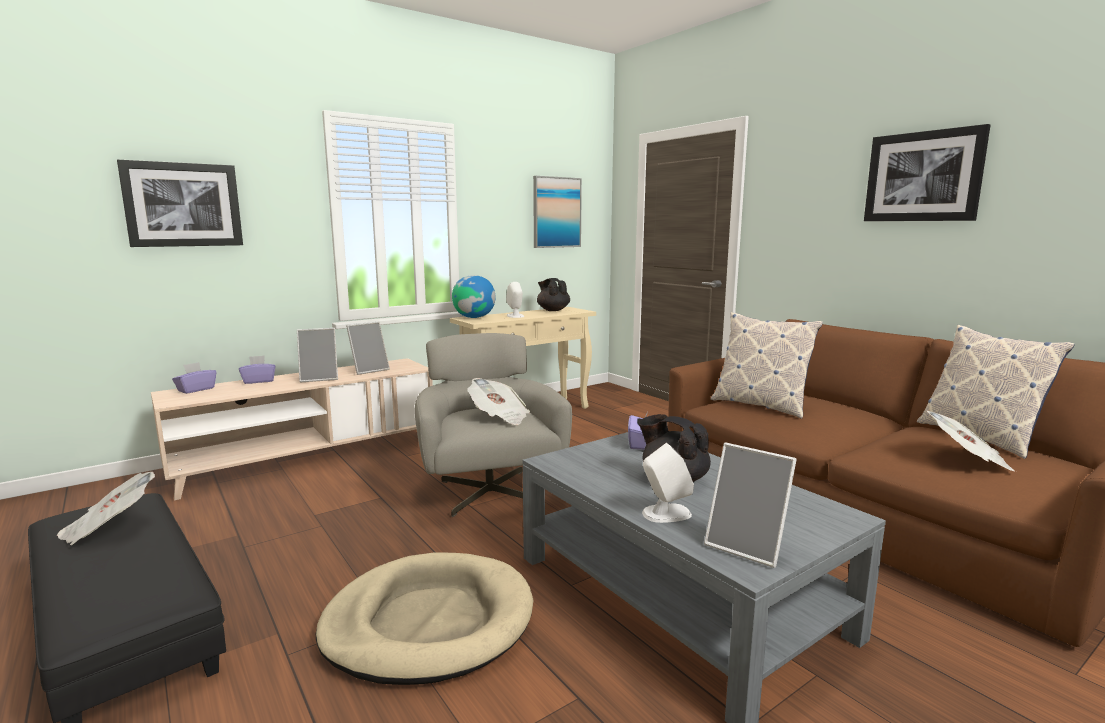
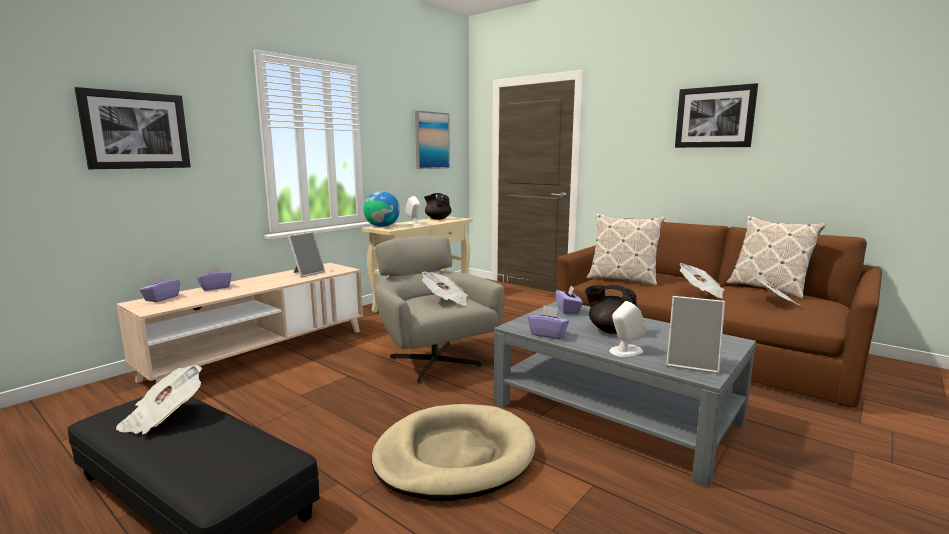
camera: 15 degrees left, 0 degrees up
(320, 378) = (270, 282): picture frame -> none
(582, 477) = (548, 334): none -> purple tissue box
(864, 434) = (701, 292): none -> newspaper

